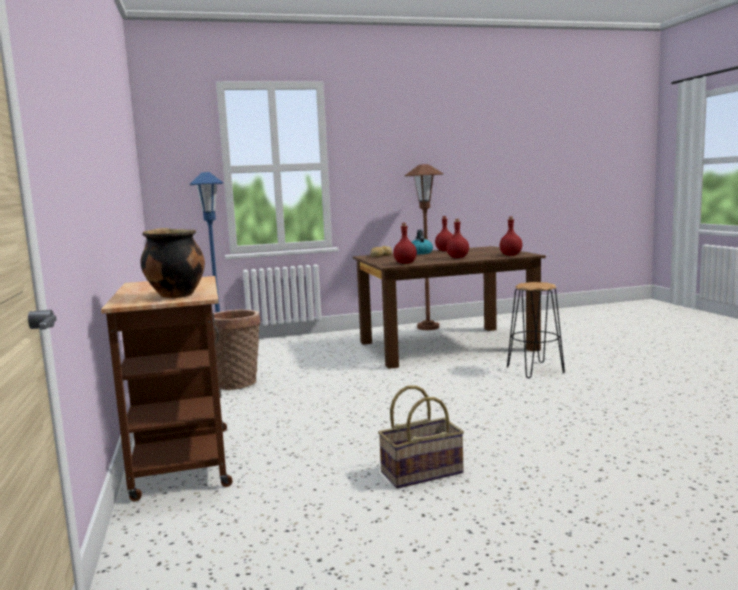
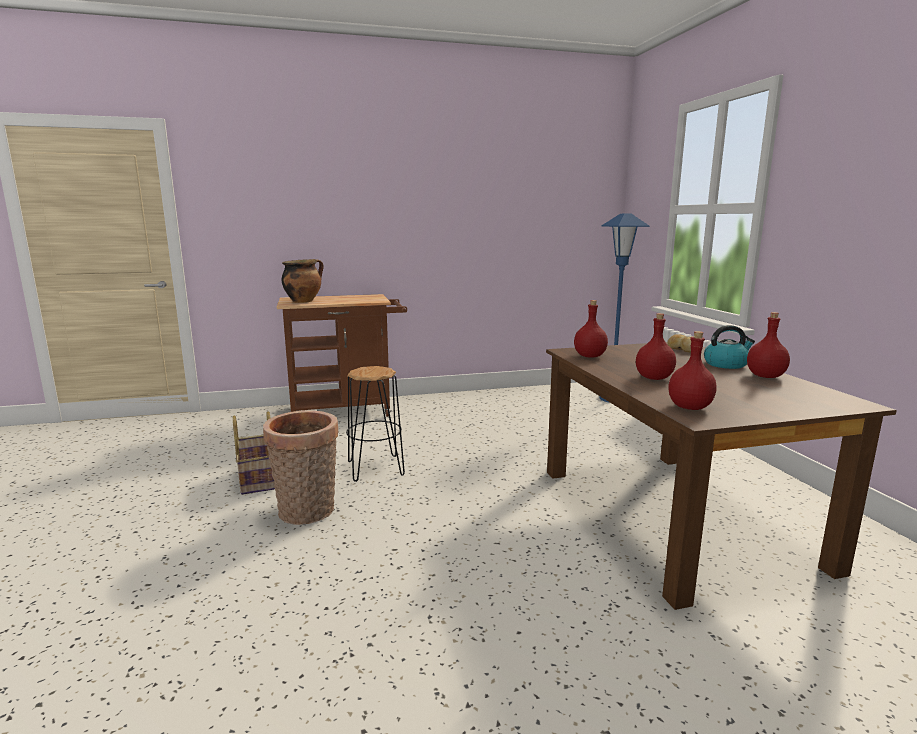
camera: 90 degrees right, 5 degrees up
(239, 383) = (502, 412): basket -> basket (307, 513)
(428, 327) = (801, 508): brown floor lamp -> none
(534, 370) = (537, 580): black stool -> black stool (375, 468)

